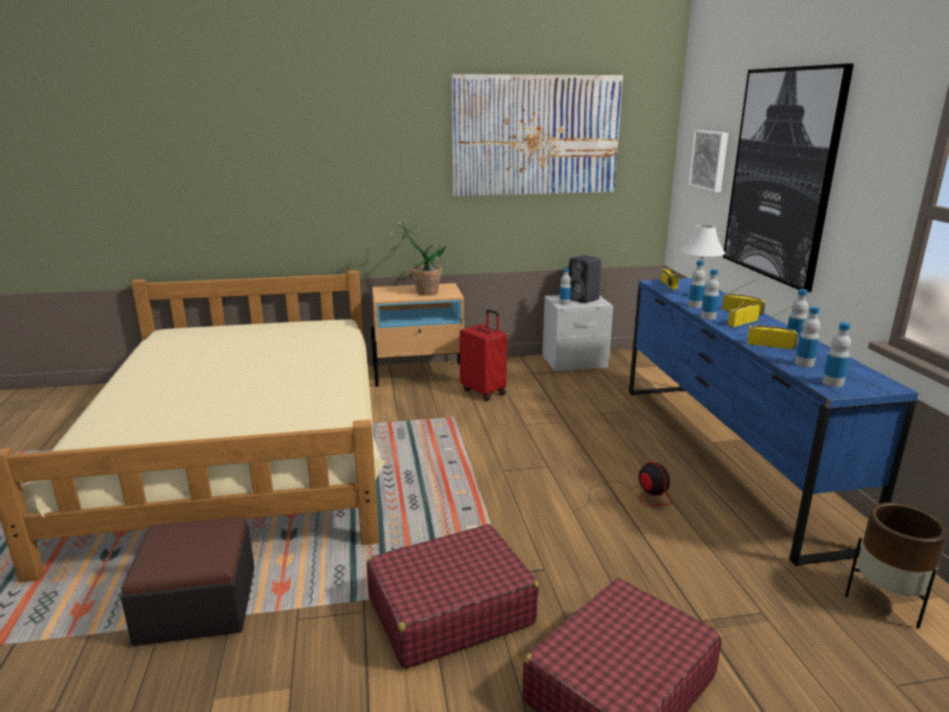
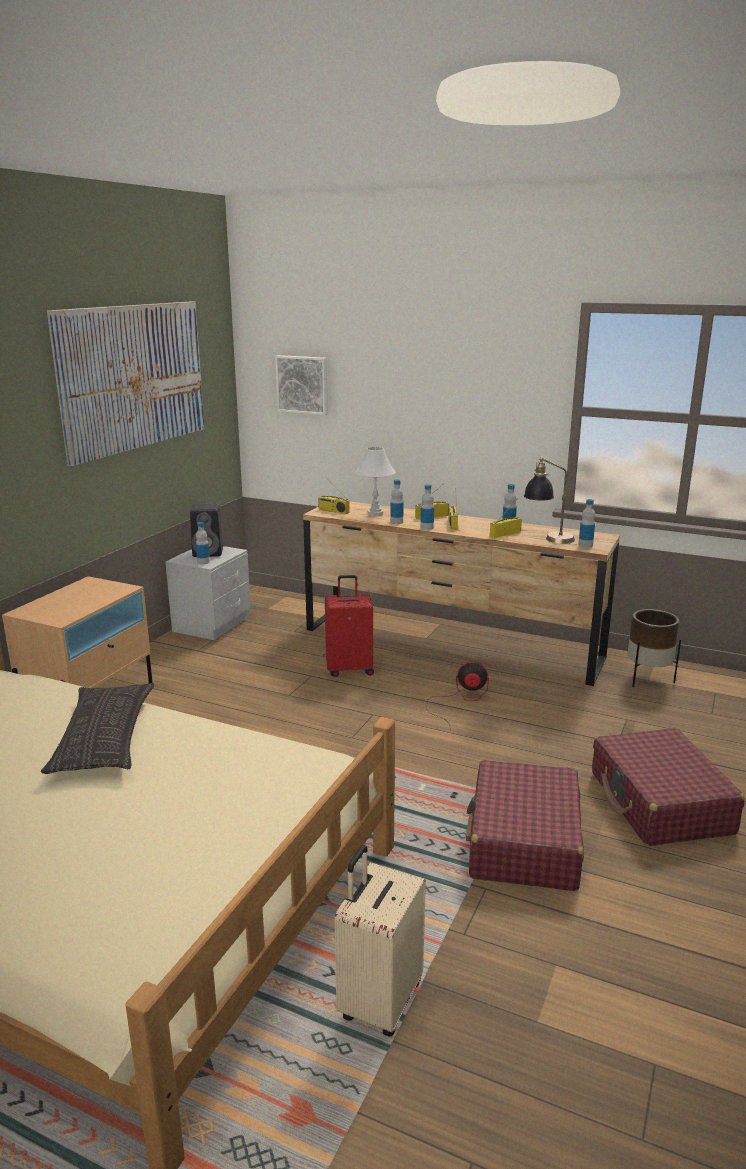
camera: 55 degrees left, 0 degrees up
(198, 604) = (379, 1001): ottoman -> beige suitcase
(300, 367) = (104, 737): none -> pillow
(423, 291) = (82, 596): potted plant -> none
(484, 392) = (194, 688): red suitcase -> red suitcase (350, 669)
(725, 456) = (450, 644): blue dresser -> brown dresser
(781, 175) = (414, 393): picture -> none
(804, 363) = (547, 539): bottle -> table lamp

